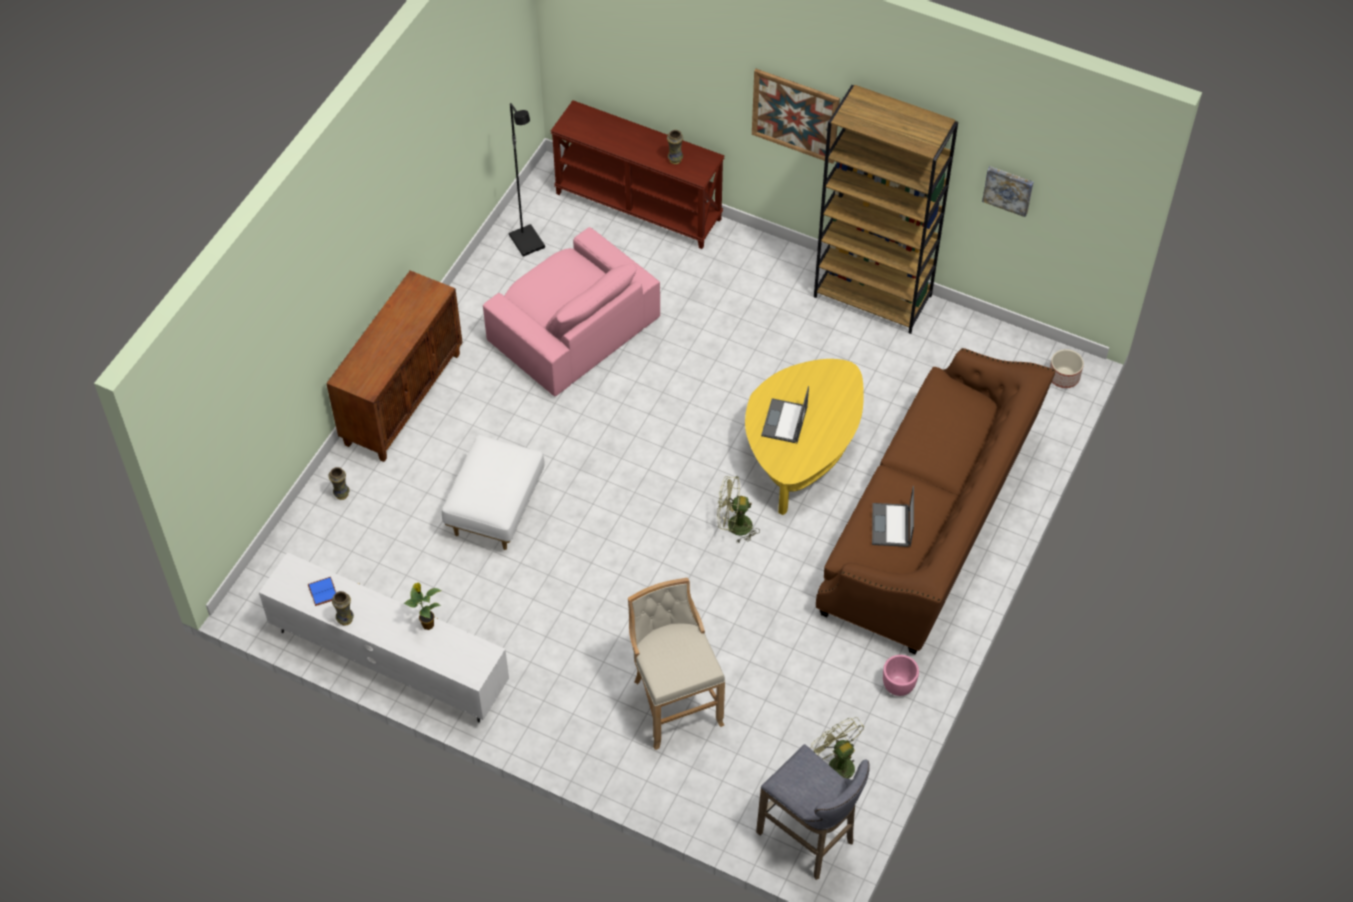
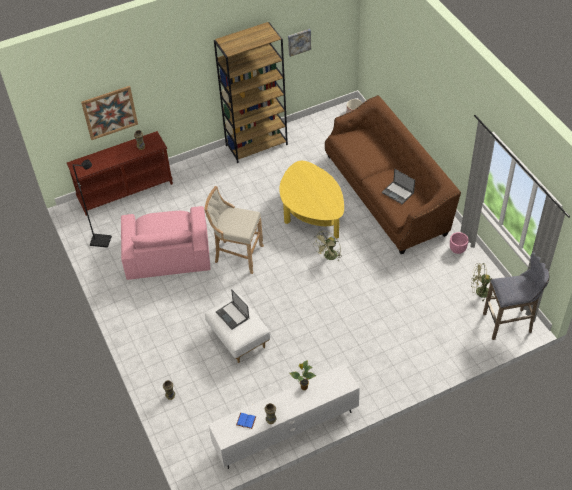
camera: 50 degrees left, 5 degrees down
(402, 398) = (139, 339): brown cabinet -> none
(572, 329) = (167, 253): pink armchair -> pink armchair turned 90 degrees clockwise
(674, 701) = (402, 331): beige stool -> beige stool (237, 255)
(784, 422) = (308, 199): laptop -> laptop (233, 315)
(795, 115) = (188, 80): picture -> picture (110, 112)

